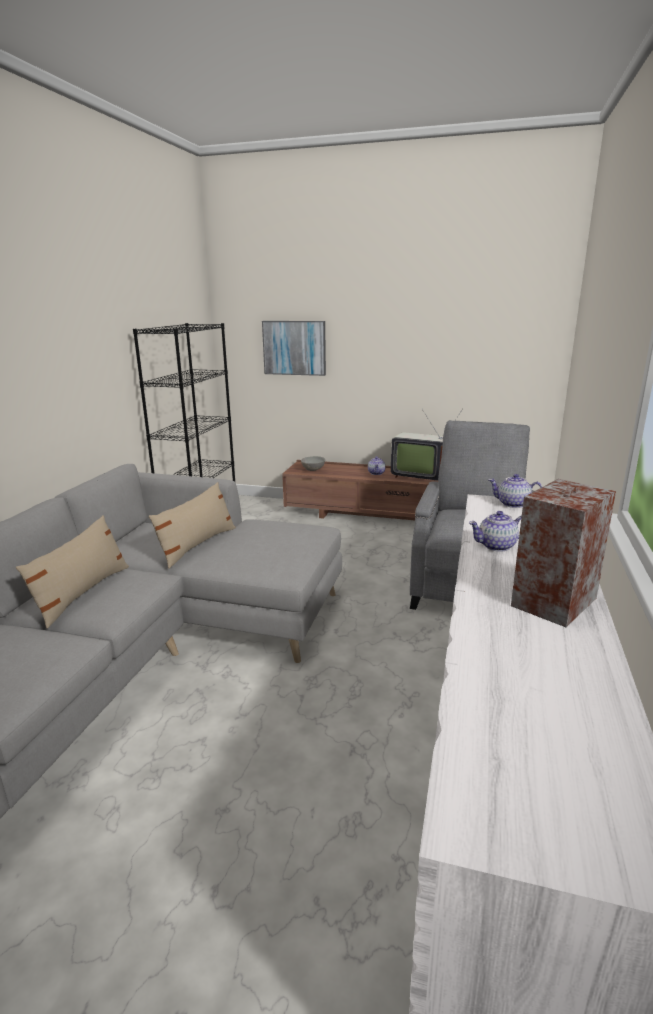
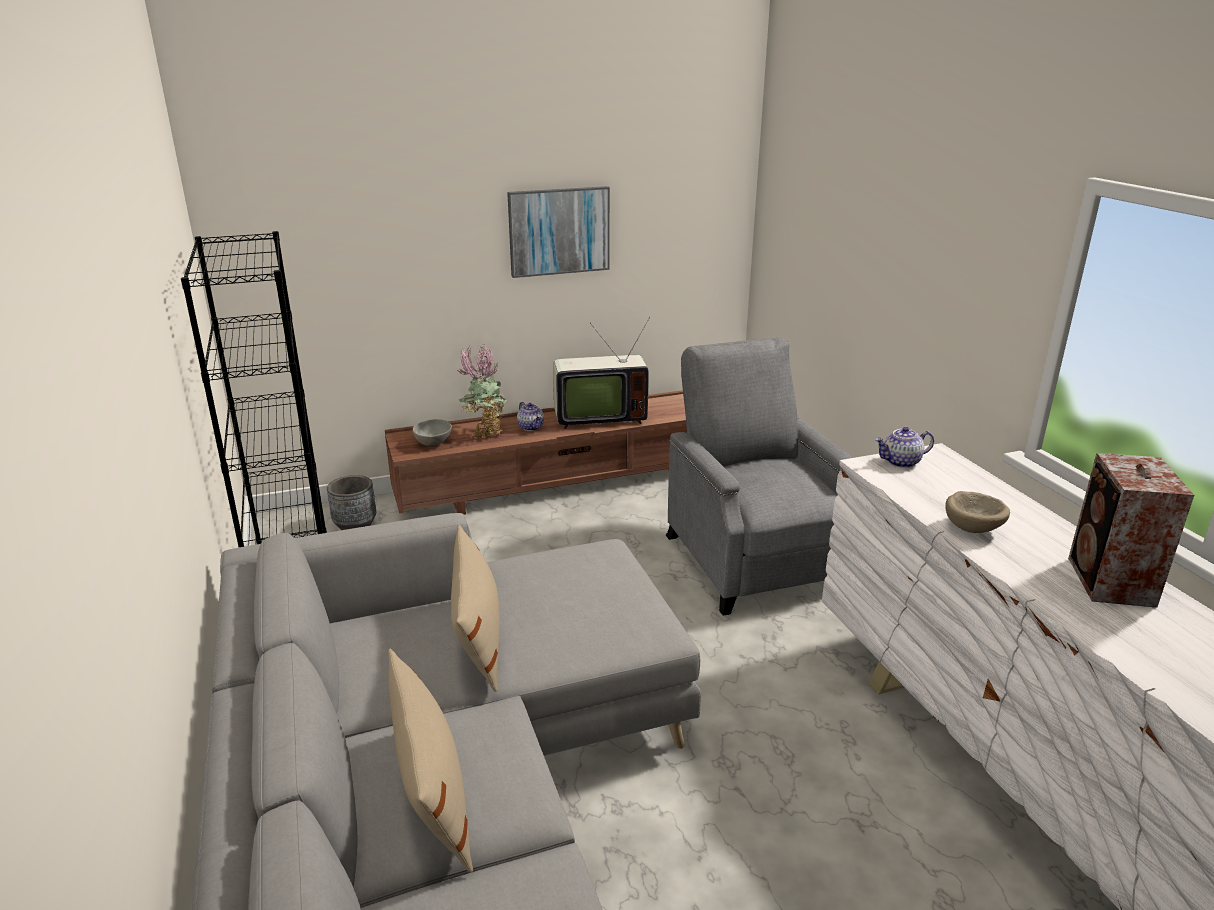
camera: 35 degrees left, 5 degrees up
(264, 509) = (355, 525): none -> grey planter
(294, 348) = (362, 250): picture -> picture (559, 231)
(347, 470) = (485, 432): none -> potted plant
(496, 546) = (974, 528): teapot -> beige bowl

